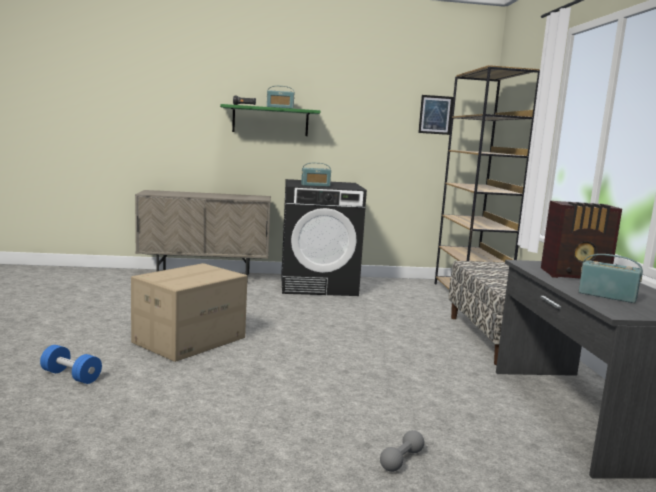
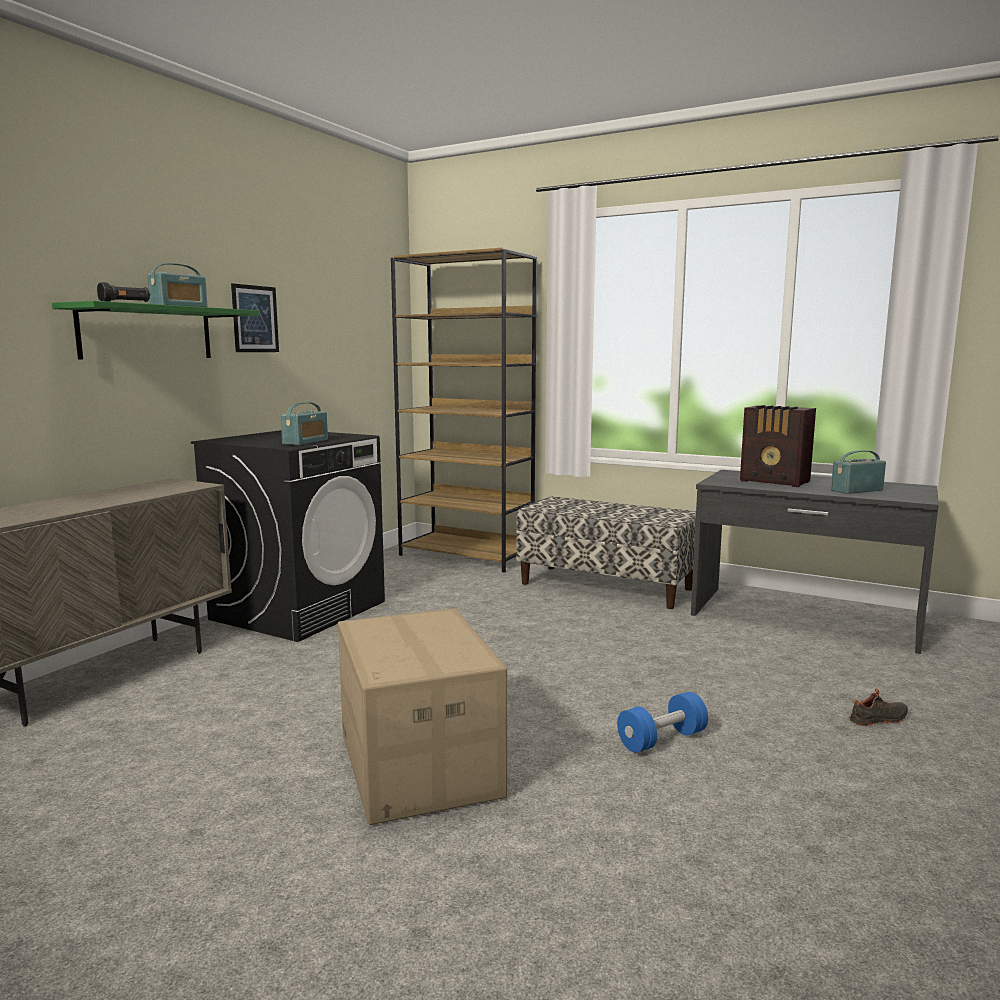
camera: 55 degrees left, 0 degrees up
(71, 376) = (479, 932): blue dumbbell -> blue dumbbell (661, 739)
(401, 460) = (879, 720): grey dumbbell -> black shoe
(435, 114) = (360, 313): picture -> picture (255, 319)
(576, 275) = (775, 482): radio -> radio turned 90 degrees clockwise

